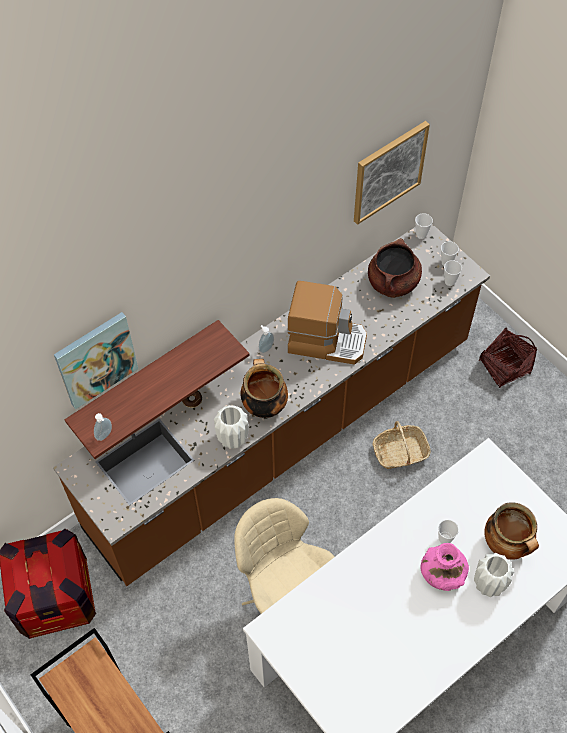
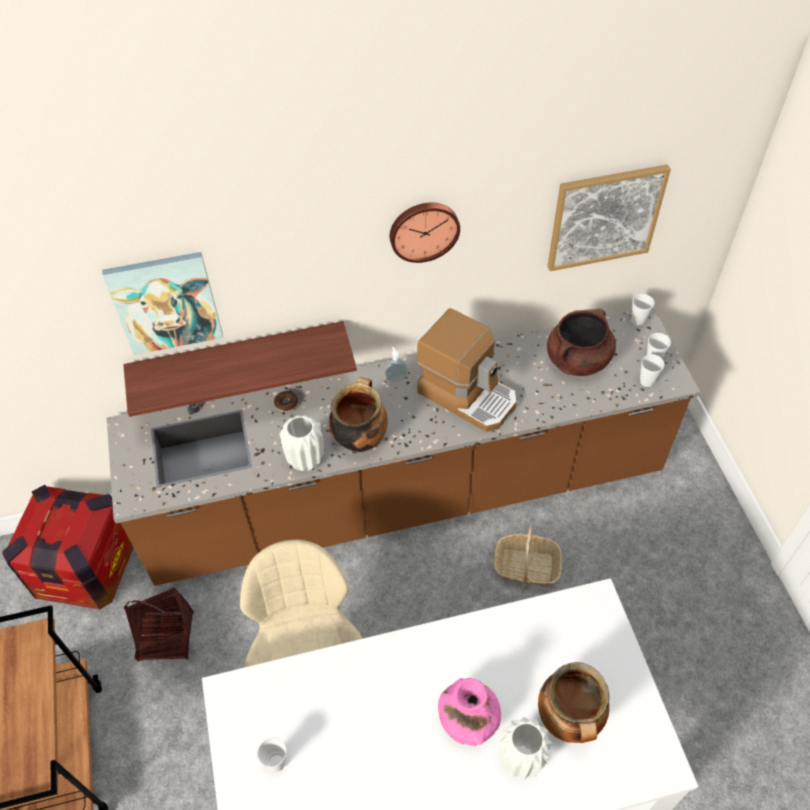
camera: 25 degrees right, 5 degrees down
(105, 435) = (152, 396): soap dispenser -> none
(271, 232) = (423, 230): none -> wall clock
(444, 539) = (493, 678): cup -> cup (276, 763)
(504, 367) = (696, 519): basket -> basket (166, 637)

